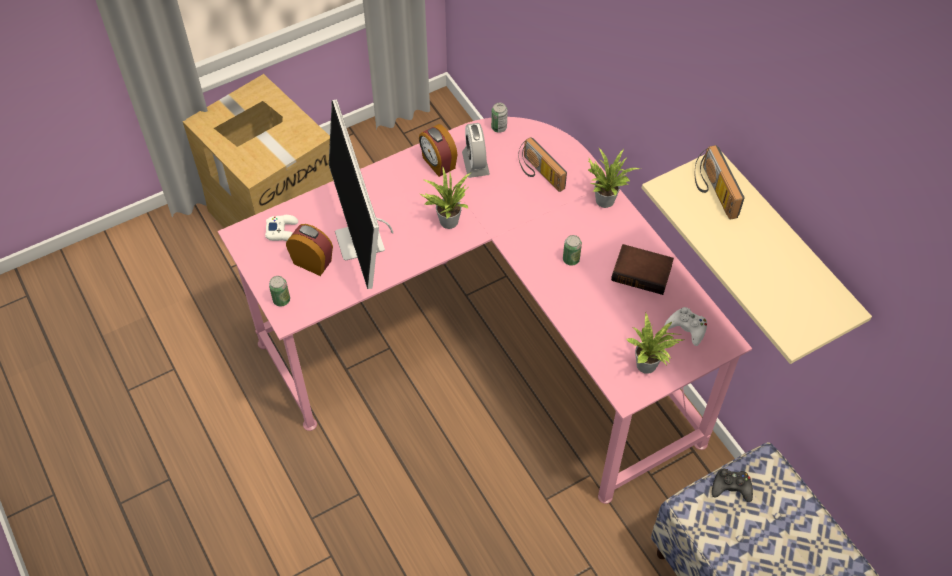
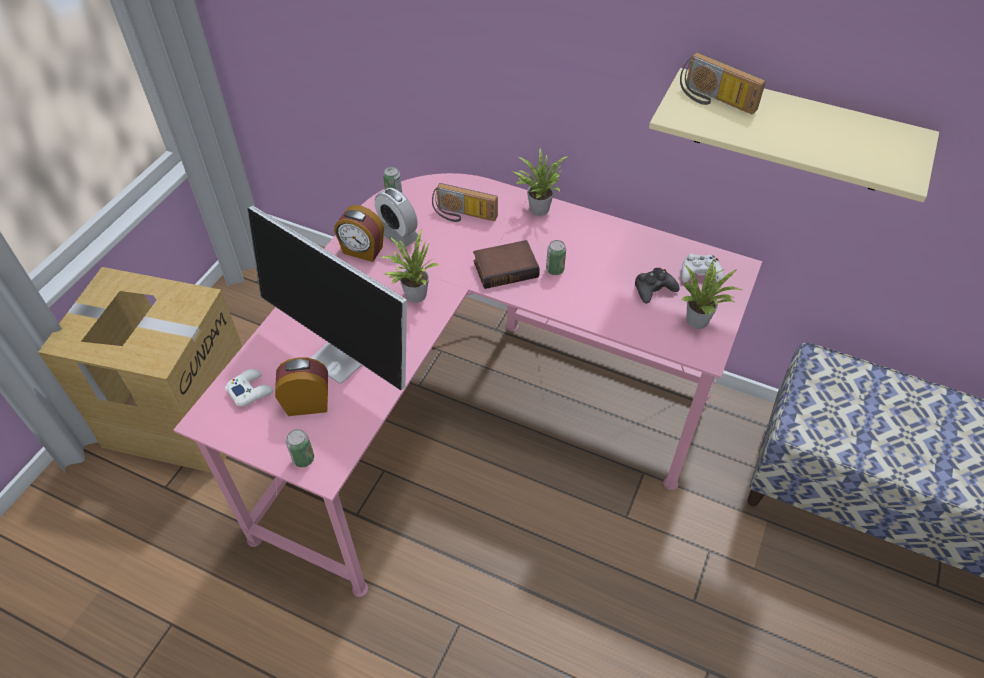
camera: 35 degrees left, 5 degrees down
(643, 272) = (623, 248): book -> book (506, 267)
(731, 487) = (812, 395): black game controller -> black game controller (653, 289)

